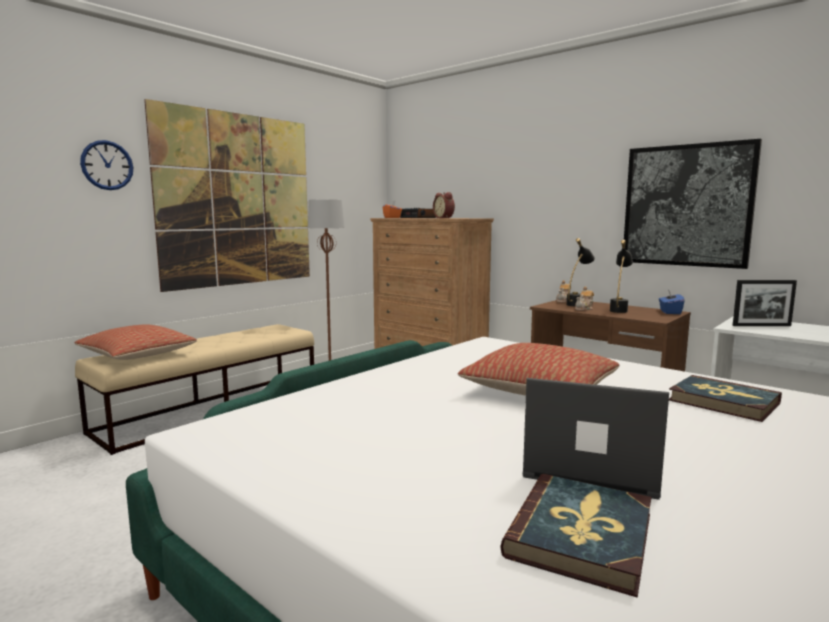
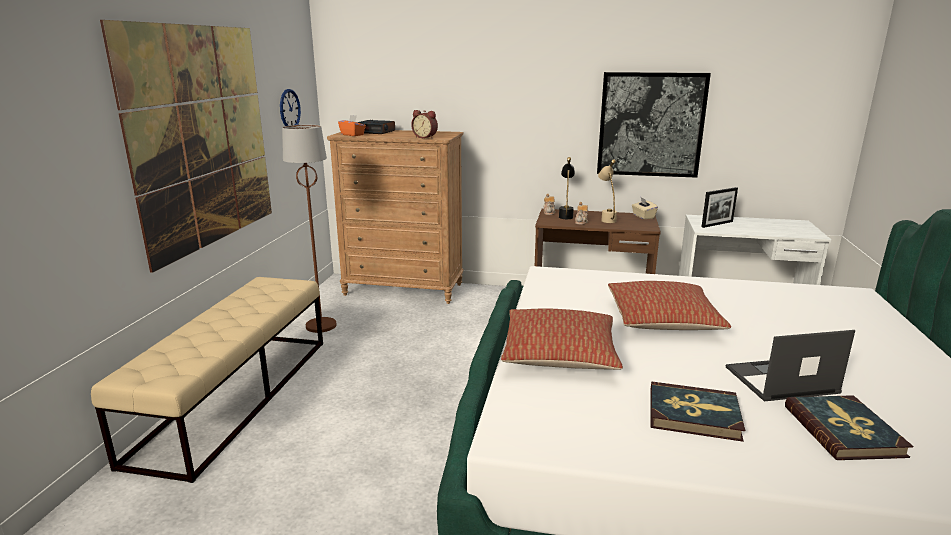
camera: 30 degrees left, 10 degrees up
(107, 165) = (75, 121): wall clock -> wall clock (289, 109)
(138, 356) = (172, 360): pillow -> pillow (560, 355)
(619, 310) = (606, 219): black table lamp -> beige table lamp
(670, 312) = (643, 216): blue tissue box -> beige tissue box
(723, 402) = (769, 303): book -> book (693, 414)

